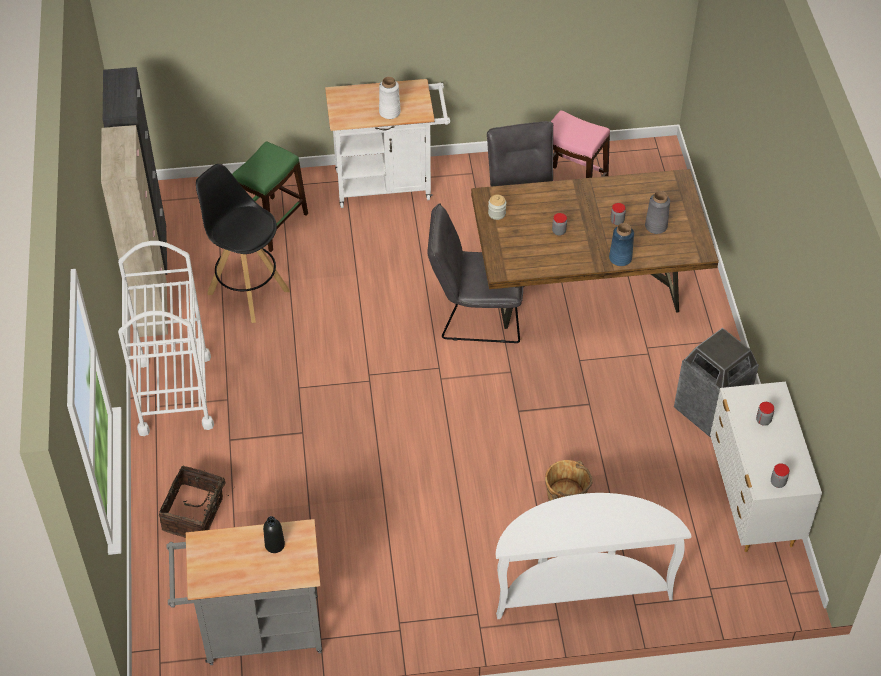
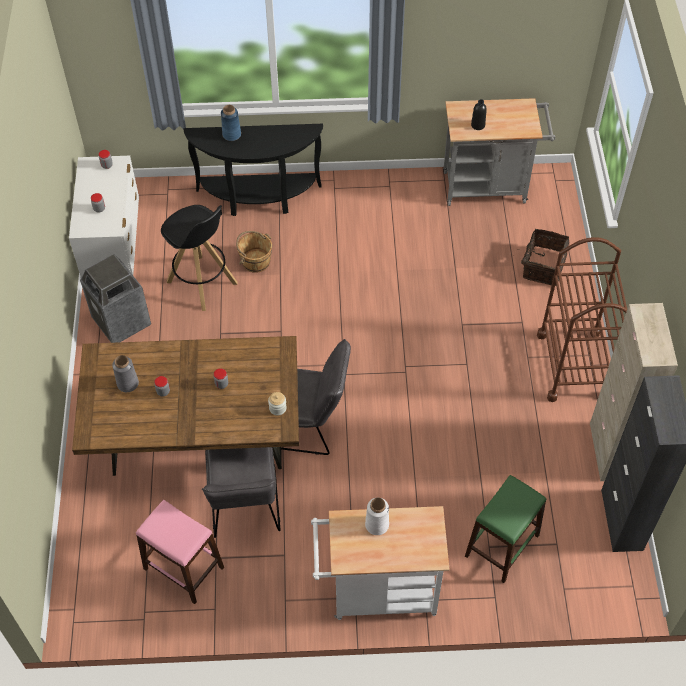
camera: 175 degrees left, 5 degrees up
(175, 394) = (574, 365): white cart -> brown cart
(247, 291) = (520, 465): black stool -> black stool (202, 283)
(581, 588) = (258, 199): white console table -> black console table
(620, 258) = (171, 351): blue vase -> blue vase (232, 134)

